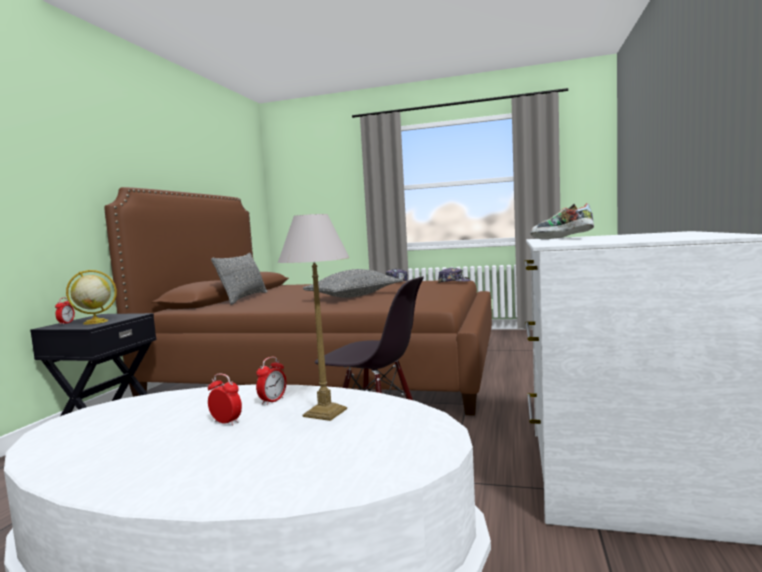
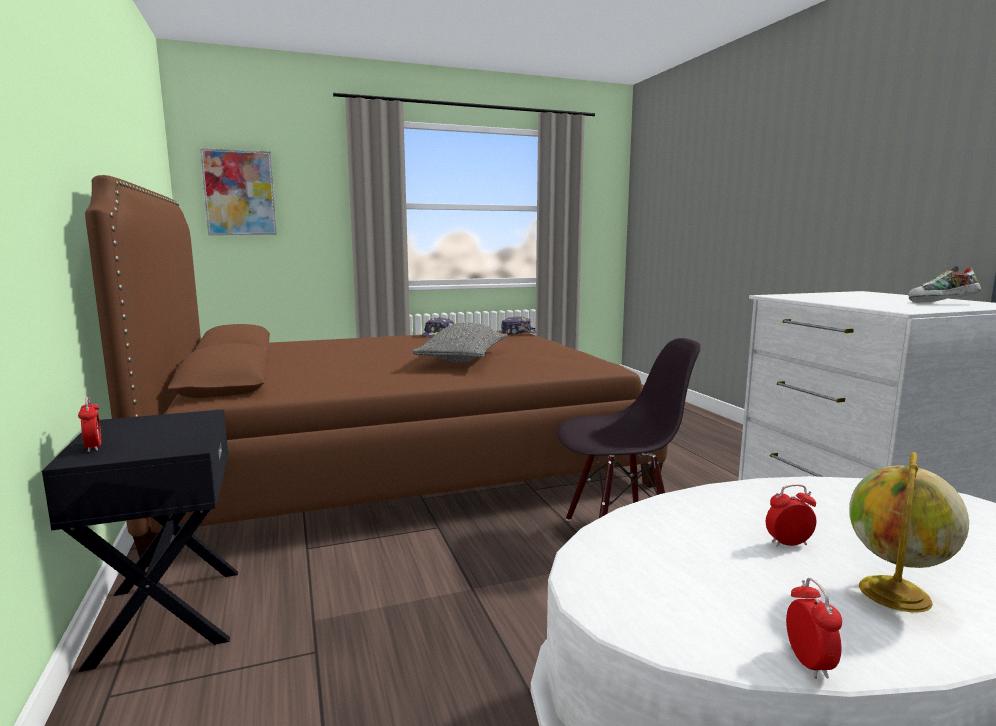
camera: 35 degrees left, 5 degrees up
(94, 322) = (163, 438): globe -> globe (895, 595)
(244, 298) = (282, 370): grey pillow -> none
(273, 401) = (751, 508): alarm clock -> alarm clock (809, 663)
(301, 189) = (239, 193): none -> picture
(325, 412) = (835, 507): table lamp -> none
(561, 239) = (817, 298): shoe -> shoe (942, 303)

